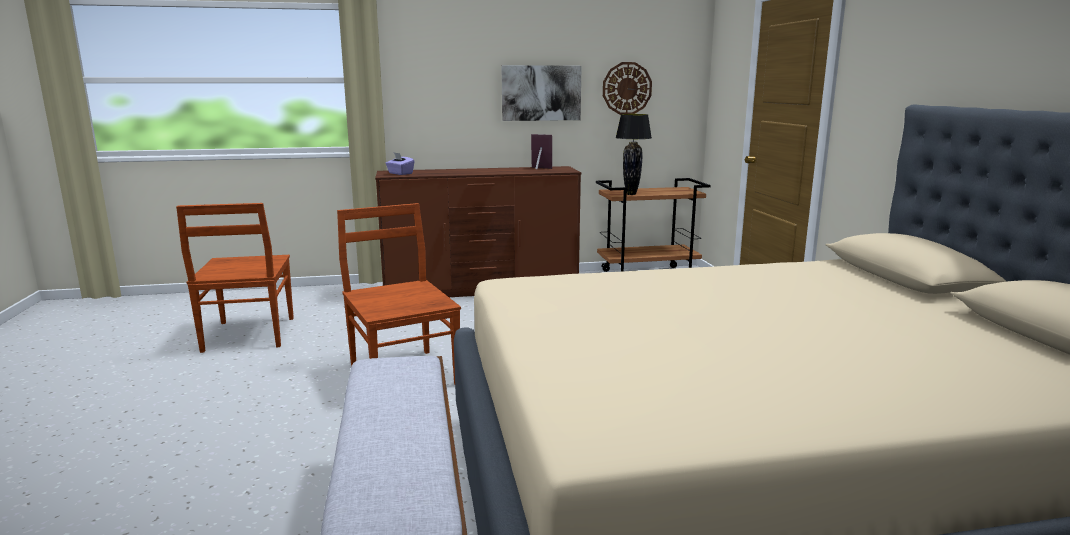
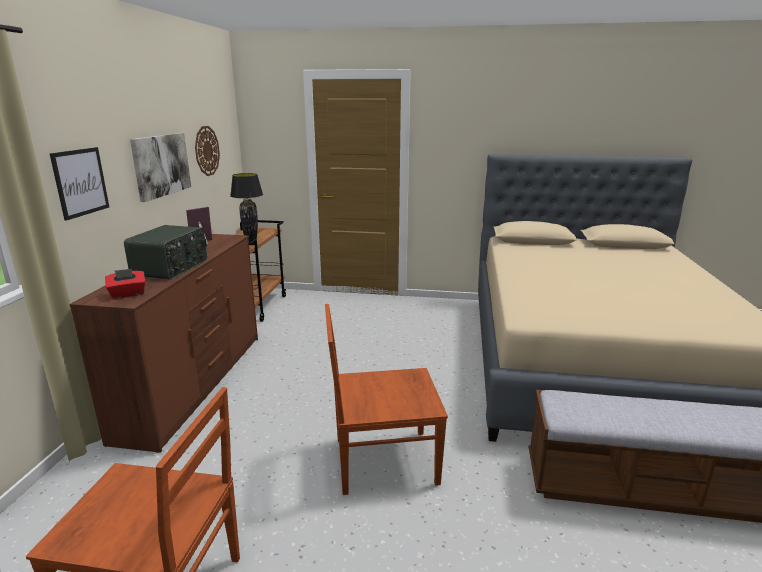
camera: 70 degrees left, 5 degrees up
(400, 173) = (128, 294): purple tissue box -> red tissue box
(434, 92) = (80, 182): none -> picture
(463, 172) = (171, 268): none -> radio

